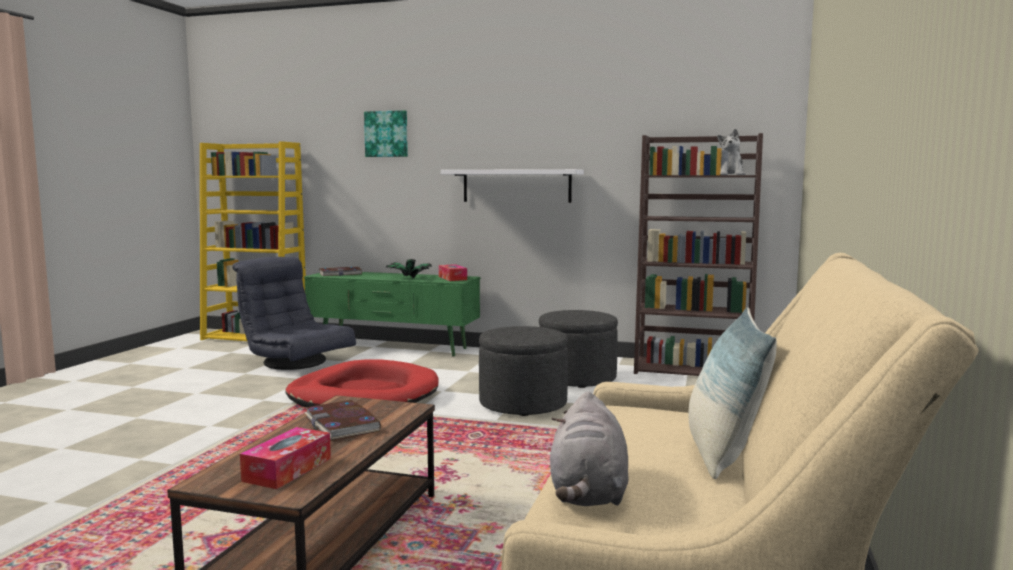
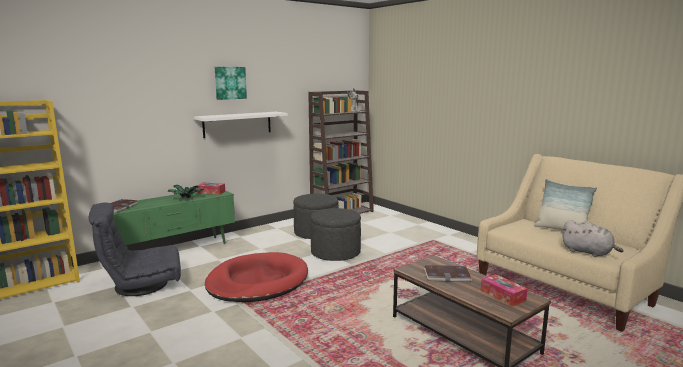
camera: 55 degrees left, 5 degrees up
(386, 134) = (137, 91): picture -> picture (230, 83)

